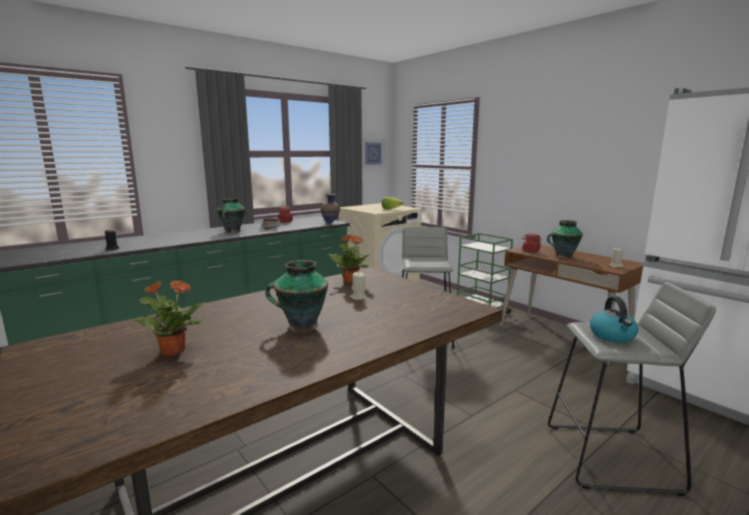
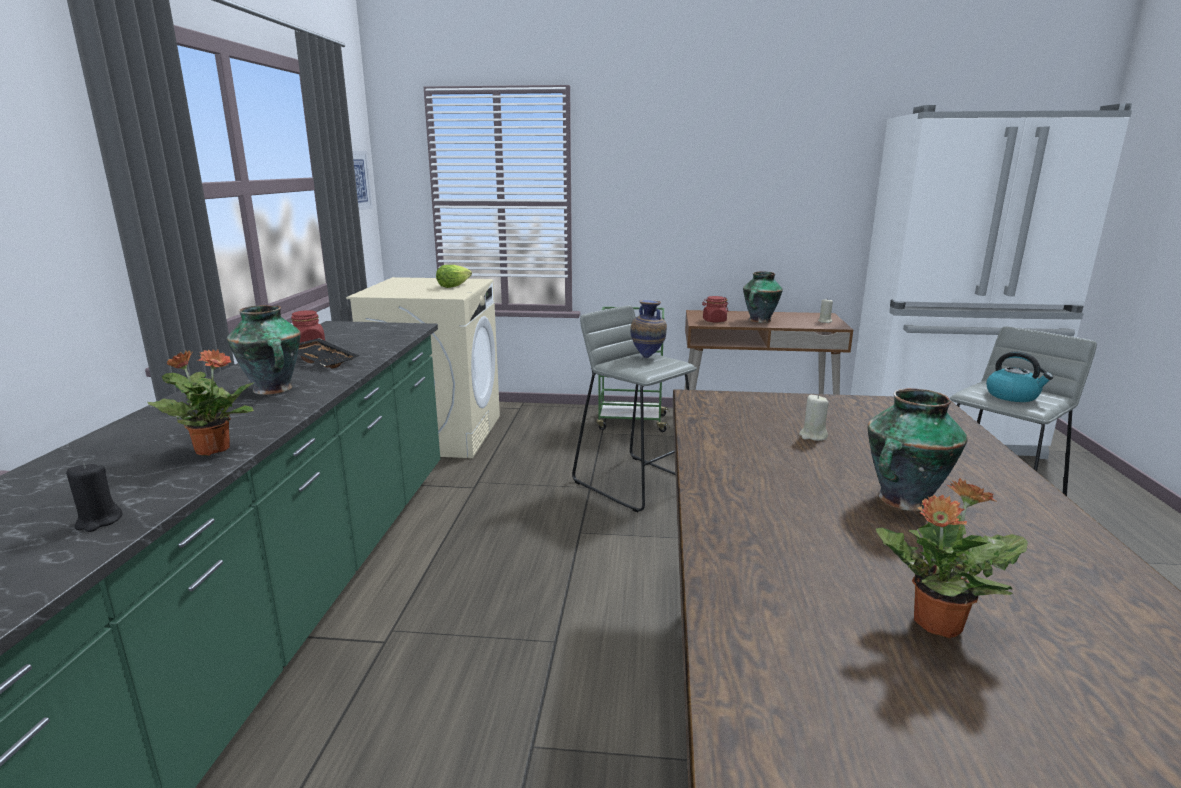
camera: 45 degrees left, 5 degrees up
(331, 224) = (414, 331): vase -> vase (648, 357)
(350, 281) = (727, 418): potted plant -> potted plant (212, 449)

